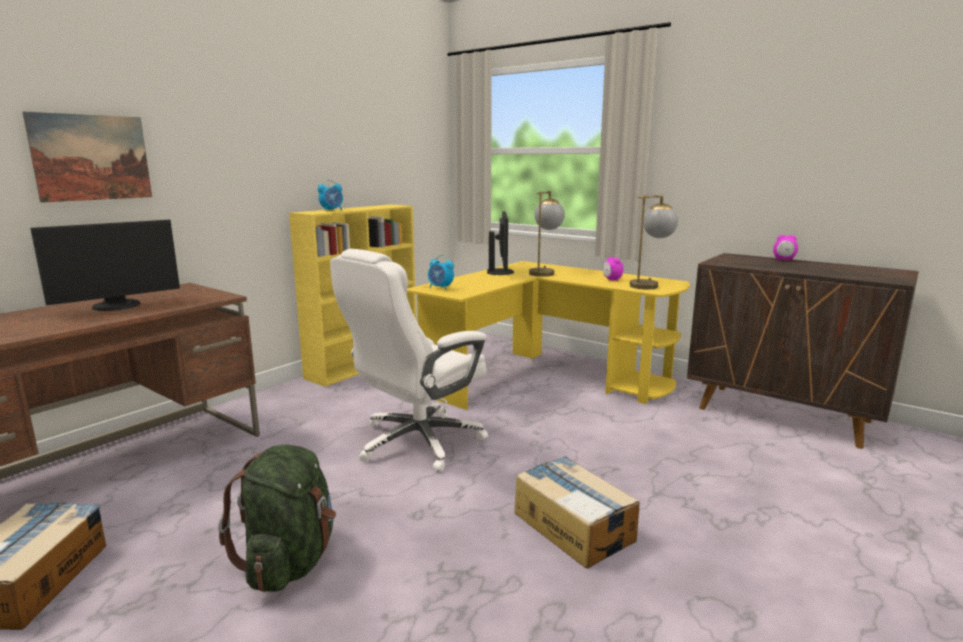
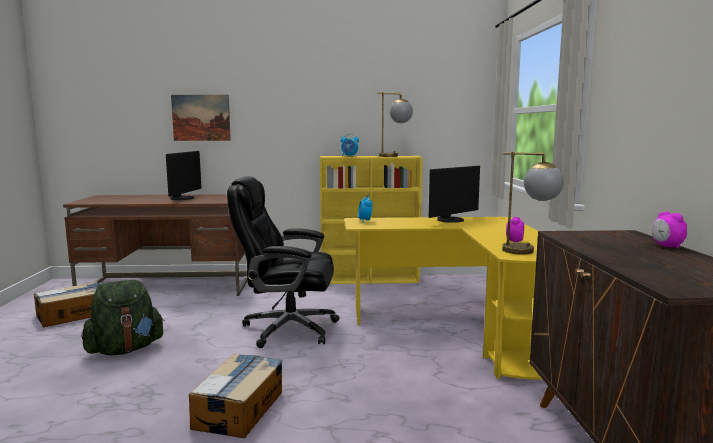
camera: 50 degrees right, 5 degrees down
(117, 306) = (183, 198): monitor -> monitor turned 90 degrees counterclockwise
(416, 442) = (287, 329): white office chair -> black office chair
(544, 272) = (484, 226): table lamp -> table lamp (395, 156)

